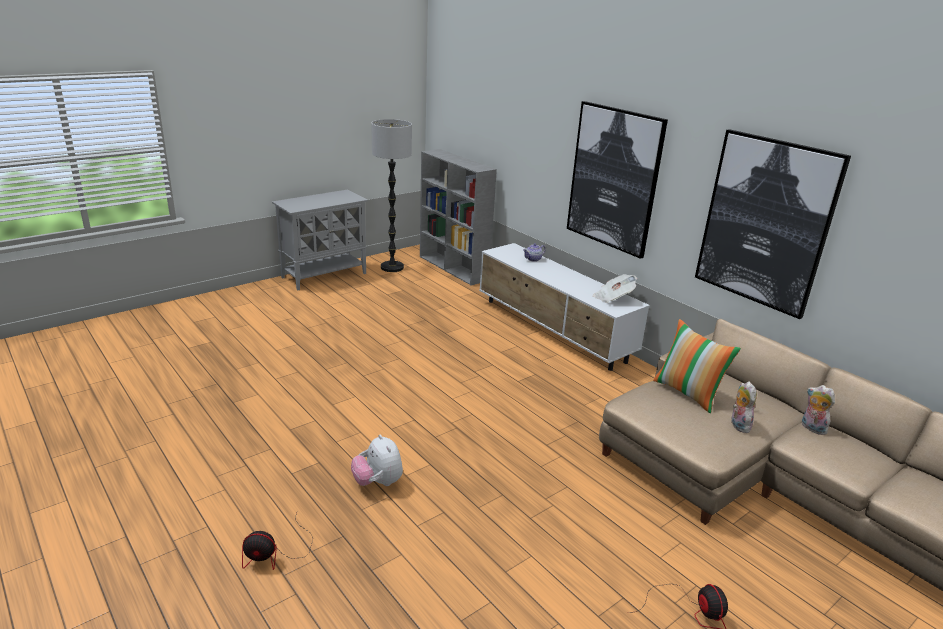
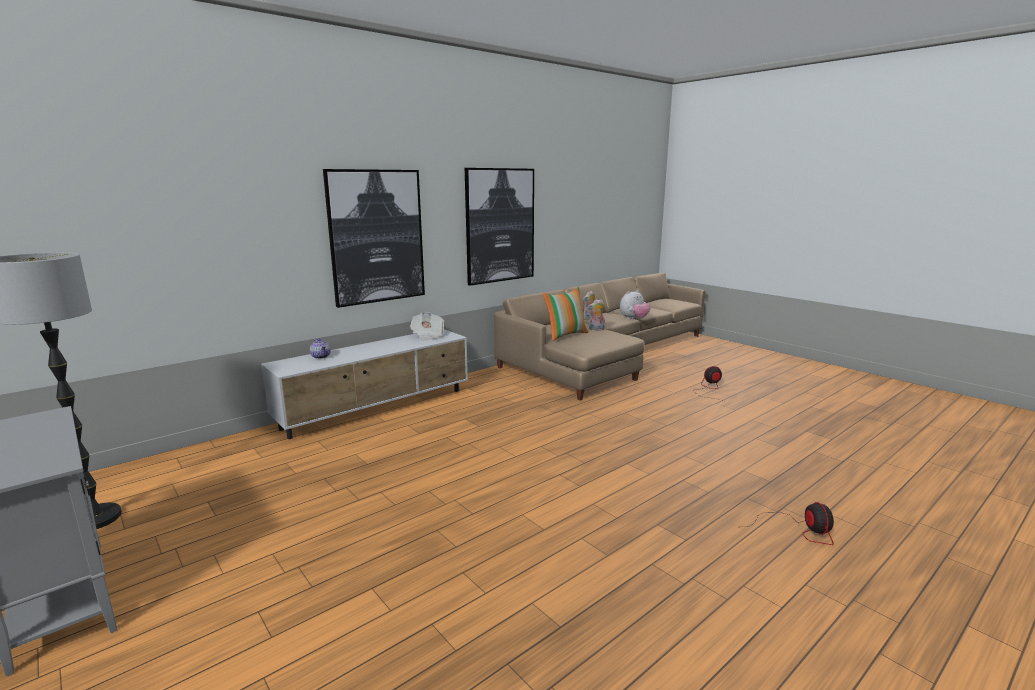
camera: 90 degrees left, 10 degrees down
(378, 482) = (667, 487): plush toy -> plush toy (633, 319)
(454, 268) = (154, 463): grey bookcase -> none

